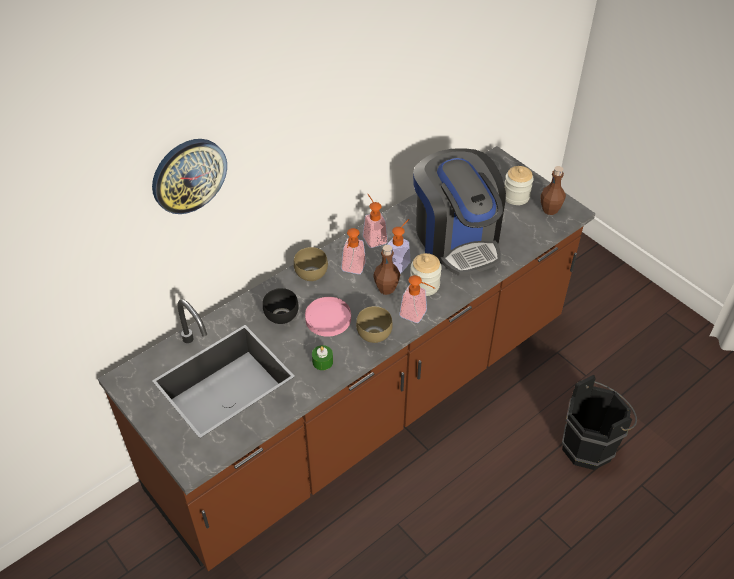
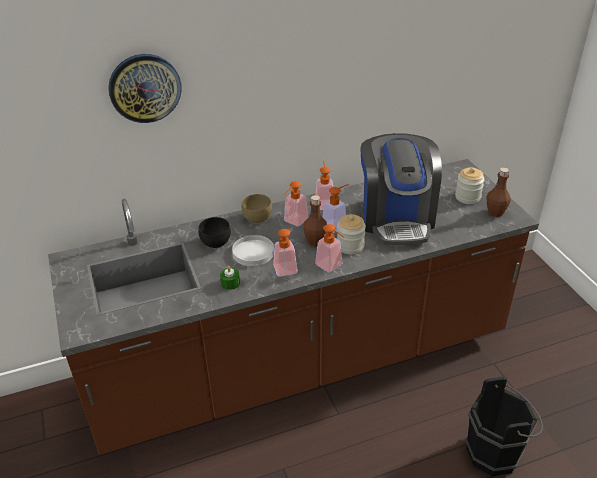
camera: 20 degrees right, 10 degrees down
(327, 318) = (253, 252): pink plate -> white plate
(374, 334) = (286, 272): brown bowl -> soap dispenser

